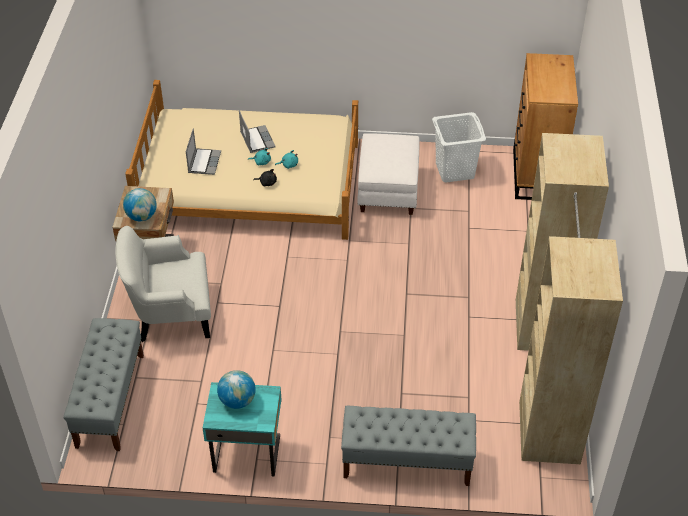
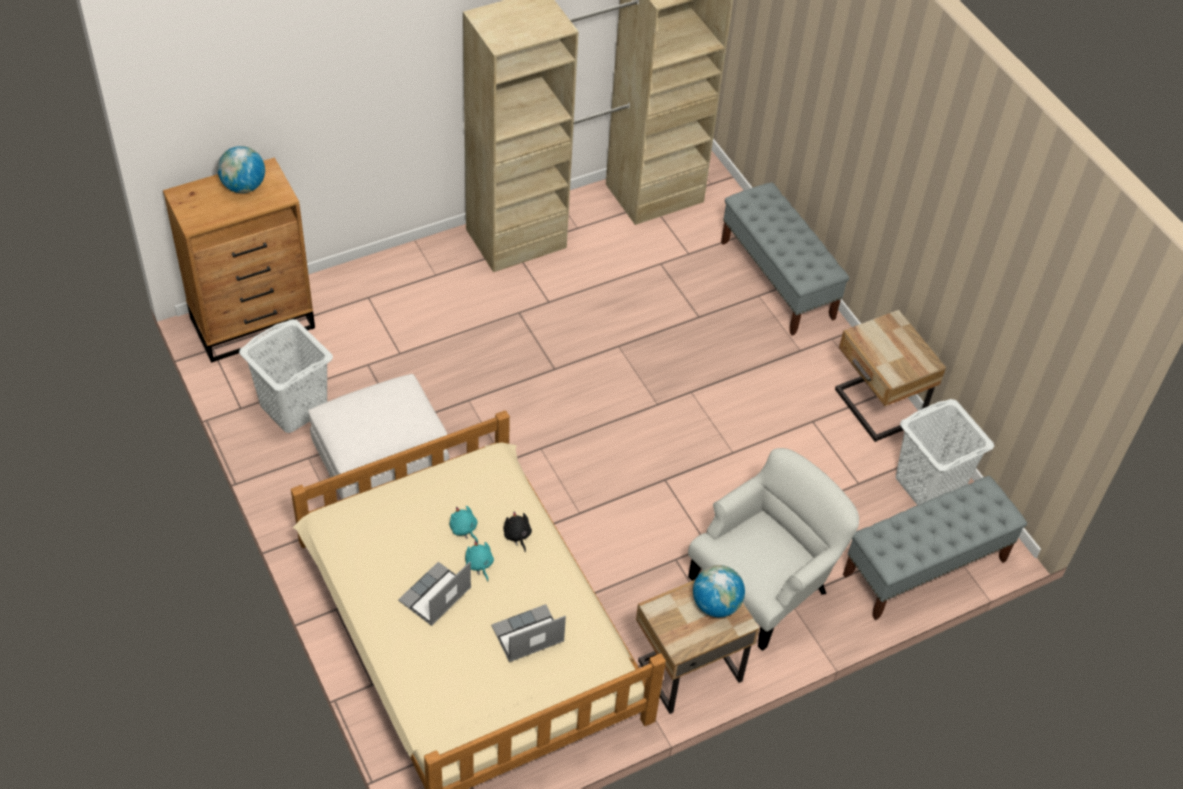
camera: 125 degrees left, 5 degrees up
(163, 442) = (928, 486): none -> white laundry basket
(170, 314) = (763, 584): white armchair -> white armchair turned 90 degrees counterclockwise
(237, 401) = (891, 355): globe -> globe (244, 186)
(246, 452) = (876, 408): turquoise nightstand -> beige nightstand

